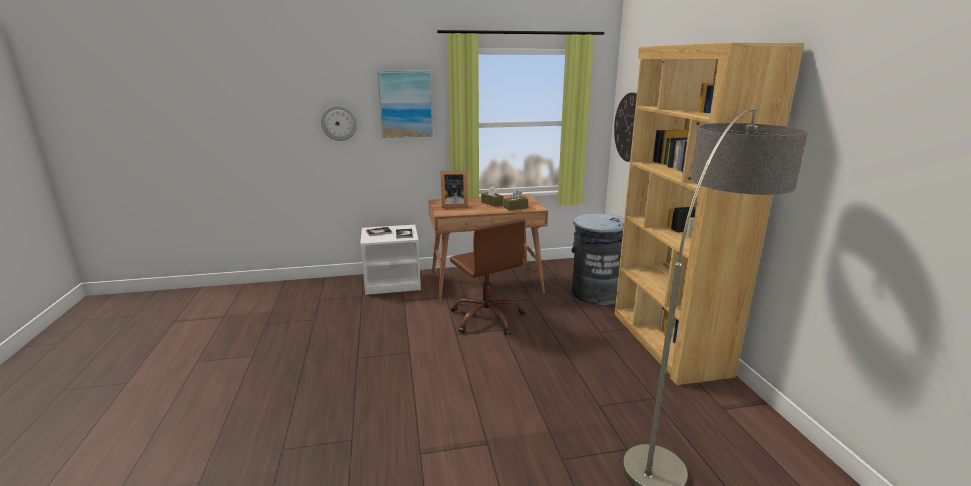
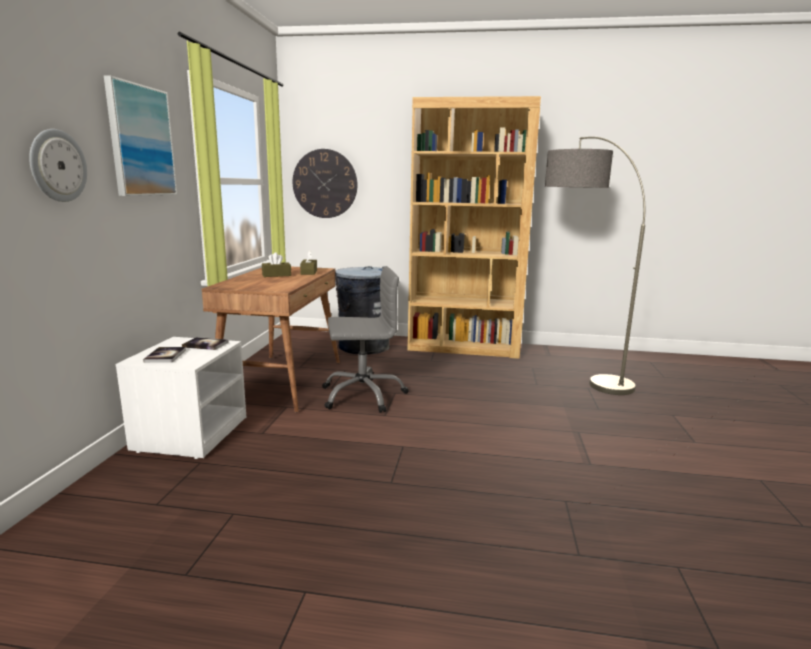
camera: 70 degrees left, 5 degrees down
(453, 205) = (254, 284): picture frame -> none
(487, 318) = (363, 395): brown office chair -> grey office chair

